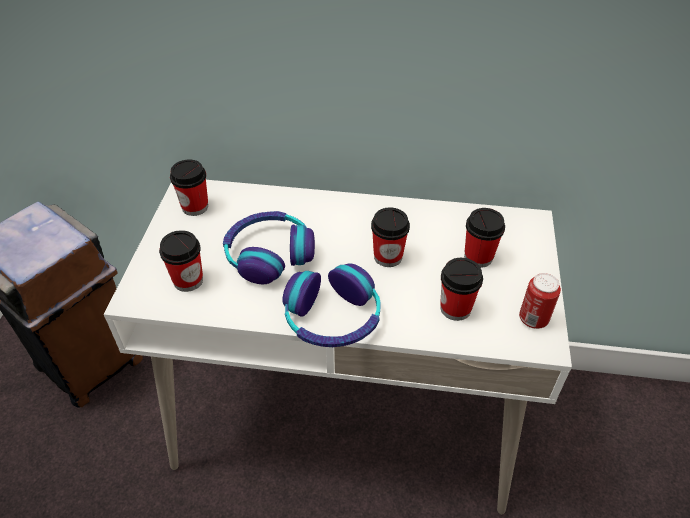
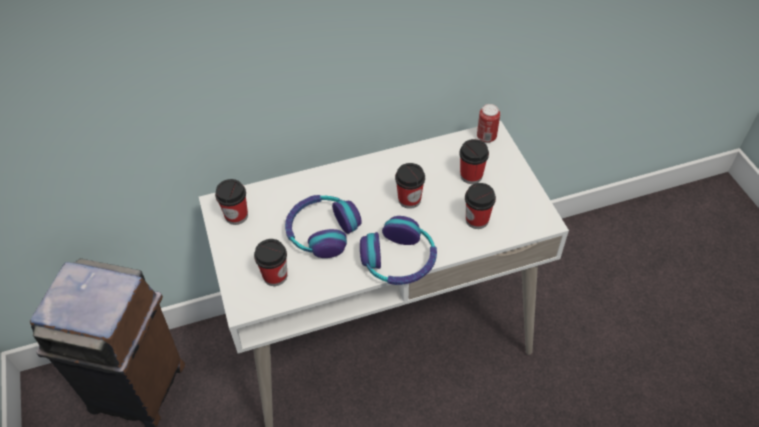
camera: 25 degrees left, 5 degrees up
(533, 319) = (530, 207): can -> can (486, 137)

